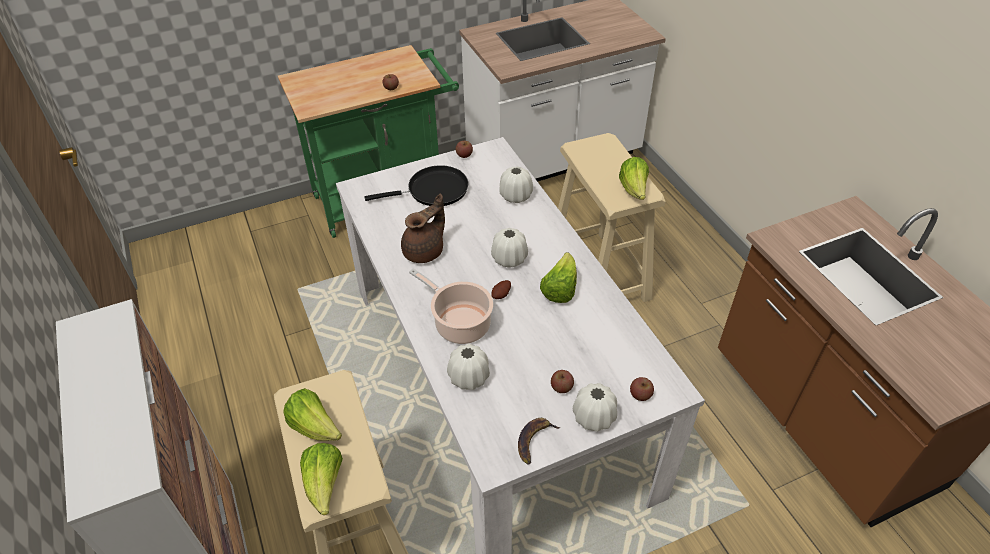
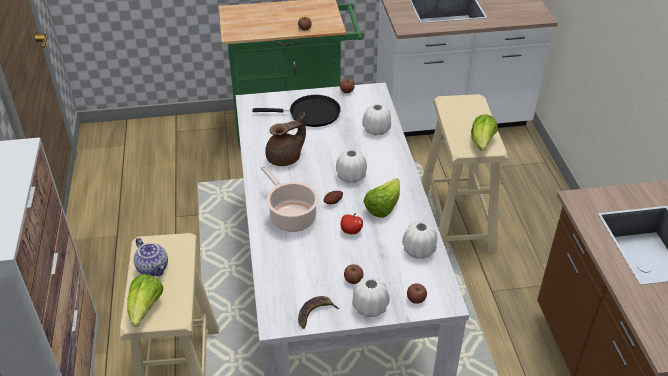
camera: 15 degrees right, 5 degrees down
(315, 427) = (153, 268): lettuce -> teapot
(469, 377) = (282, 257): white vase -> white vase (419, 250)
(535, 327) = (351, 231): none -> apple

